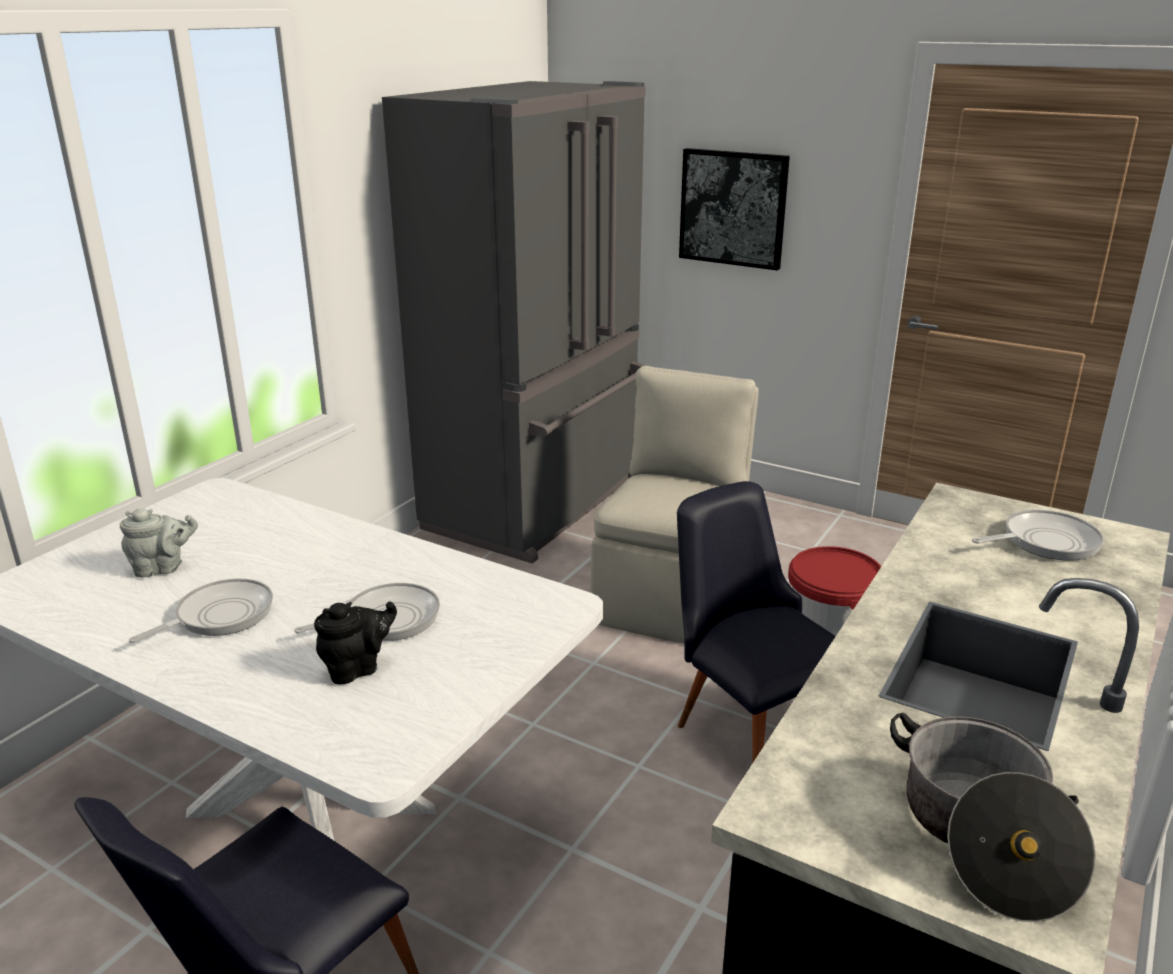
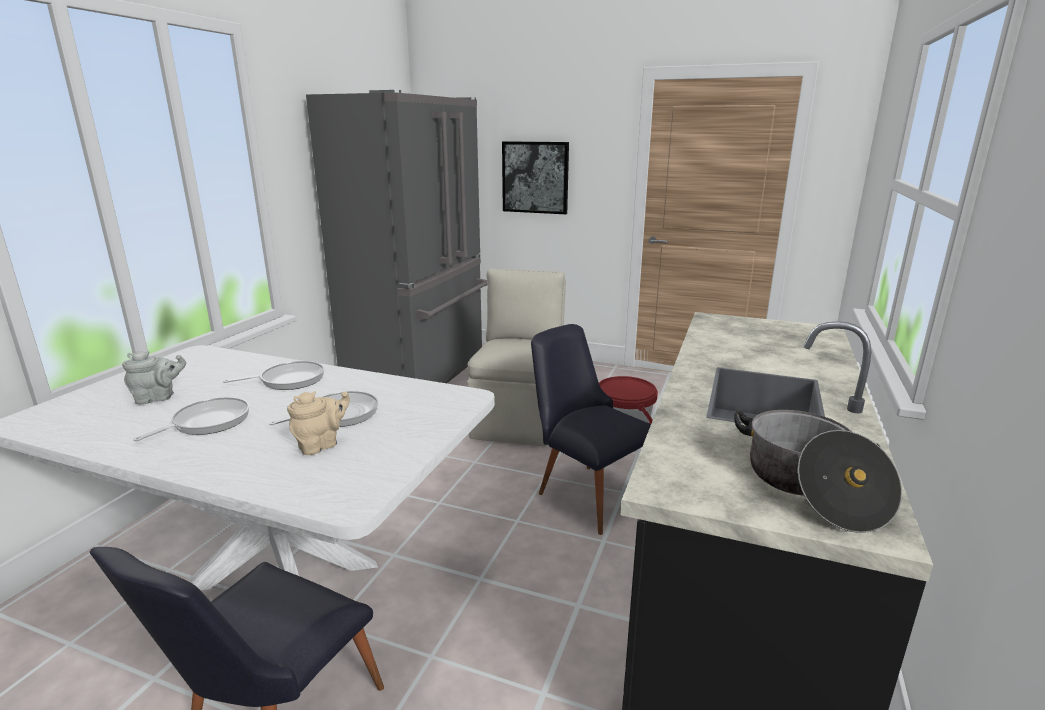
camera: 10 degrees left, 5 degrees down
(357, 668) = (321, 445): black teapot -> beige teapot
(1045, 542) = (773, 334): frying pan -> frying pan (288, 380)

